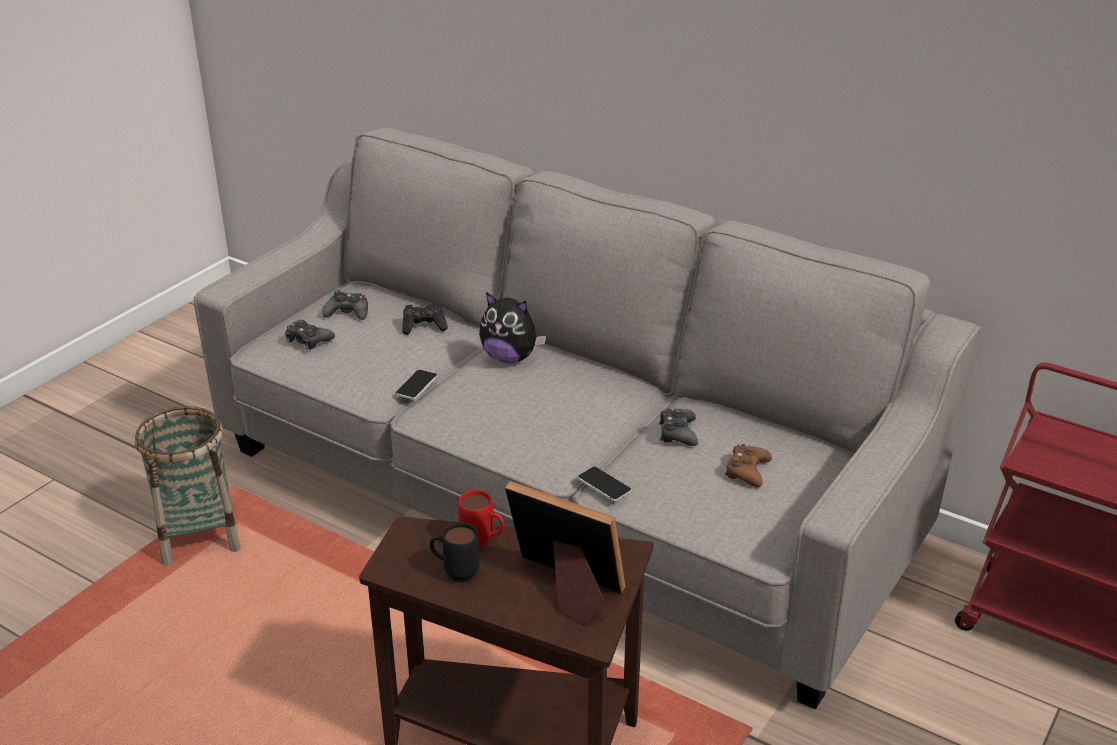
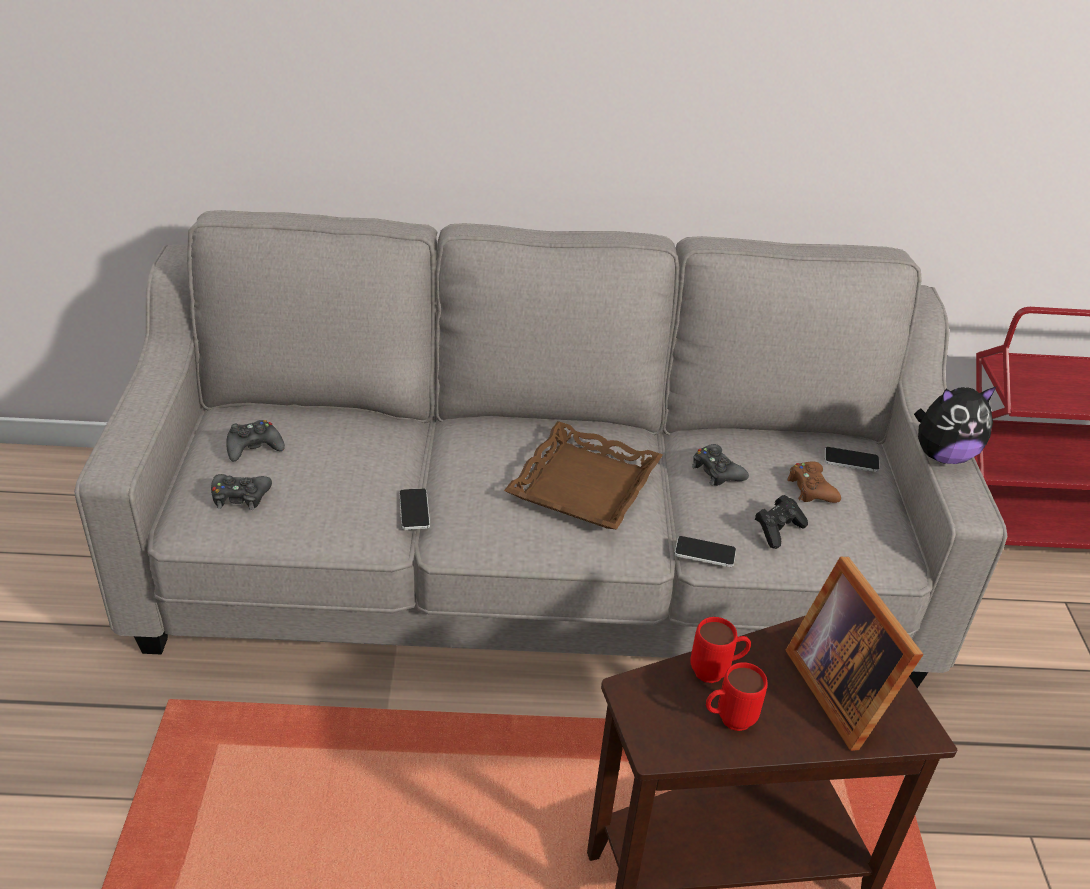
camera: 35 degrees left, 5 degrees up
(199, 536) = (182, 781): basket -> none
(424, 327) = (358, 437): black game controller -> black game controller (778, 530)
(455, 573) = (727, 721): black mug -> red mug
(510, 357) = (483, 444): plush toy -> plush toy (942, 455)
(556, 409) = (585, 486): none -> brown tray
(565, 589) = (842, 688): picture frame -> picture frame turned 105 degrees counterclockwise
(812, 463) = (851, 460): none -> phone

